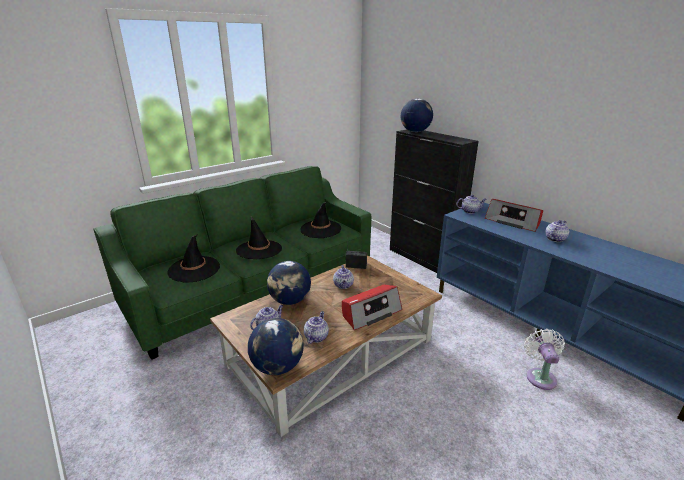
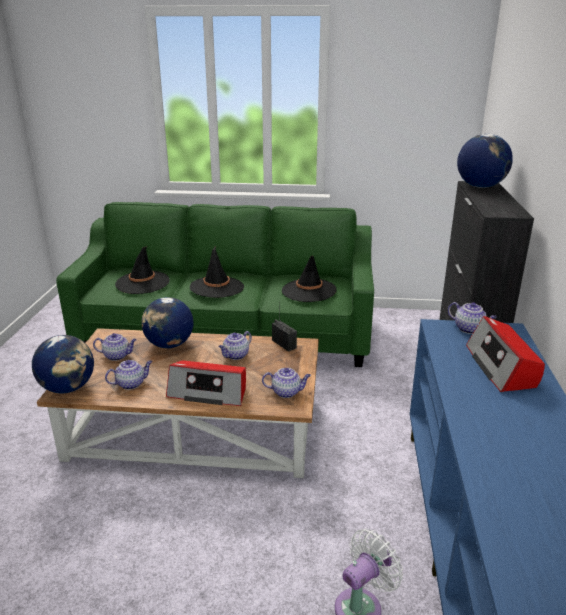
camera: 45 degrees right, 0 degrees up
(555, 239) = (509, 415): teapot -> teapot (287, 392)

